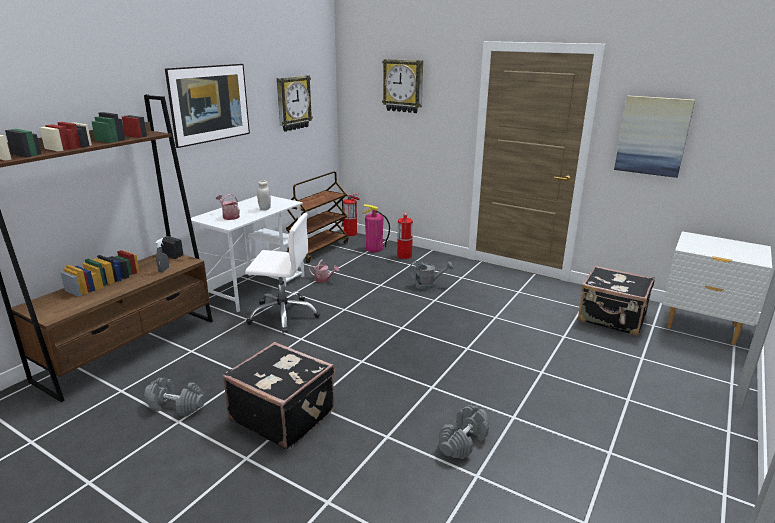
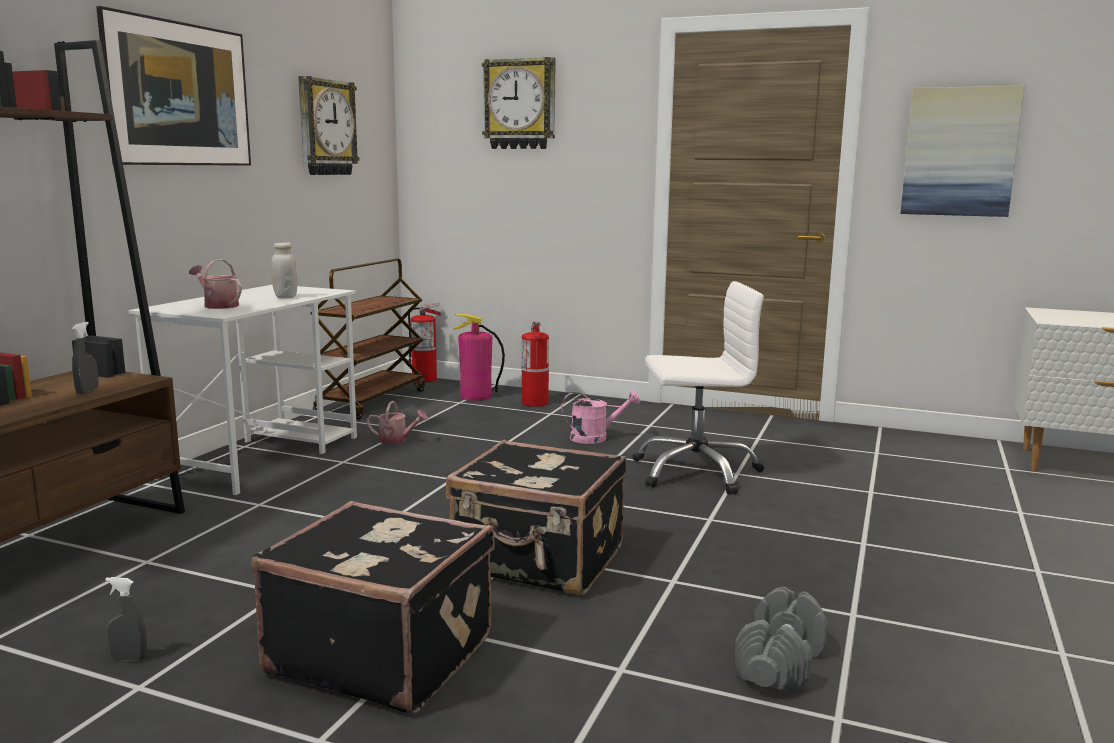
camera: 10 degrees left, 10 degrees down
(176, 406) = (129, 658): grey dumbbell -> grey spray bottle
(283, 315) = (333, 493): white office chair -> white office chair (695, 471)
(428, 285) = (595, 438): grey watering can -> pink watering can
(612, 319) = (935, 464): black suitcase -> black suitcase (539, 561)

